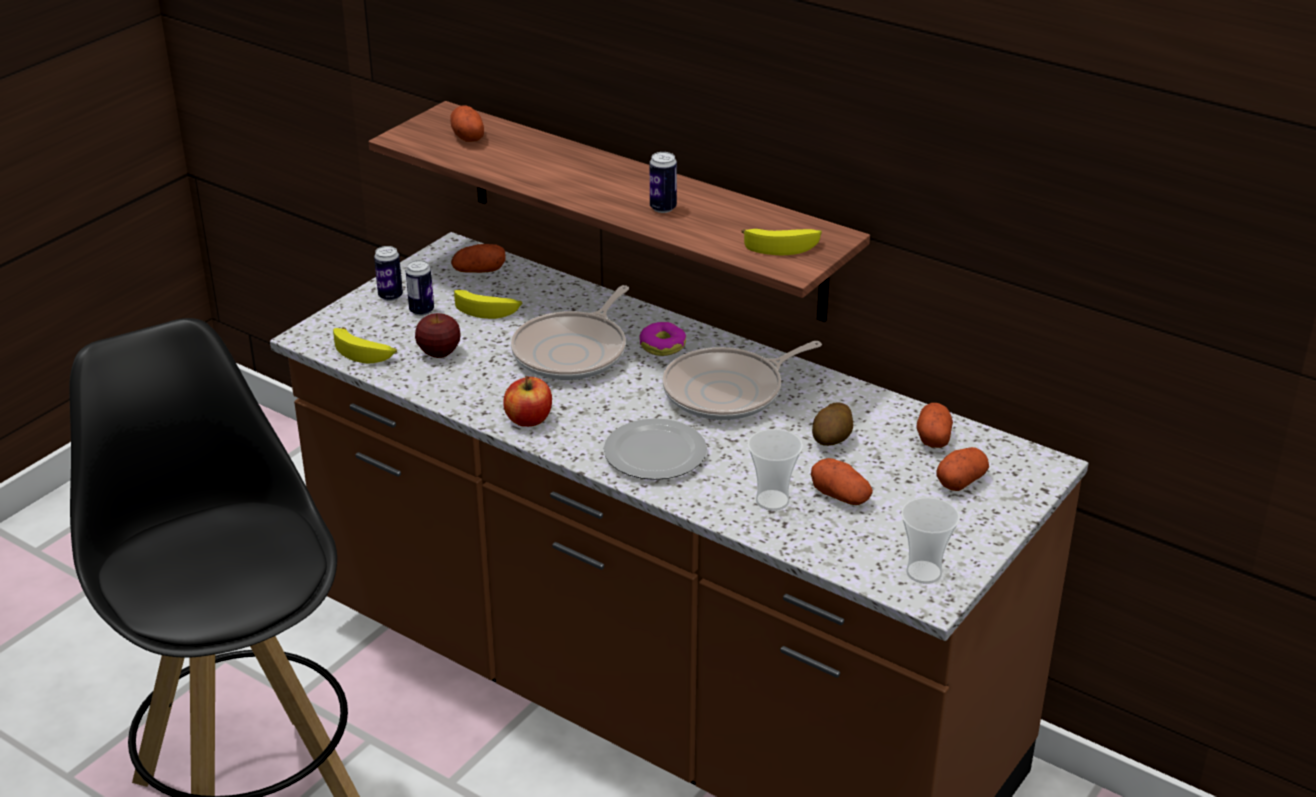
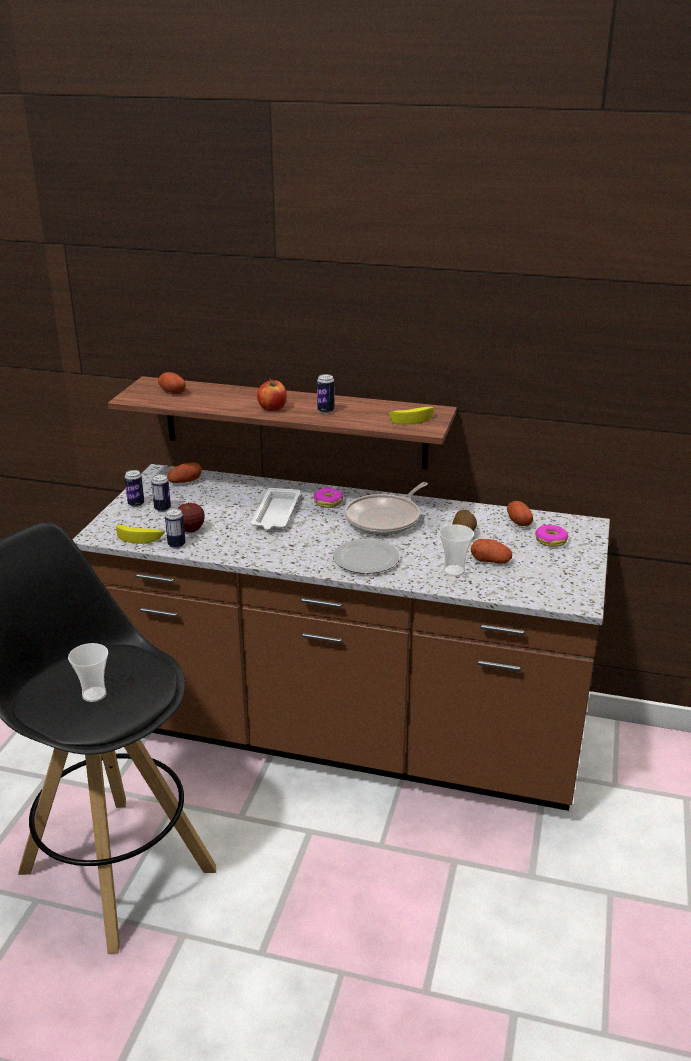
camera: 20 degrees left, 5 degrees down
(406, 374) = (176, 545): none -> can
(488, 309) = (205, 501): banana -> none
(529, 419) = (274, 555): apple -> apple (272, 408)
(573, 352) = (276, 514): frying pan -> white tray
(923, 572) = (567, 591): cup -> cup (94, 694)
(961, 481) = (551, 540): potato -> donut

